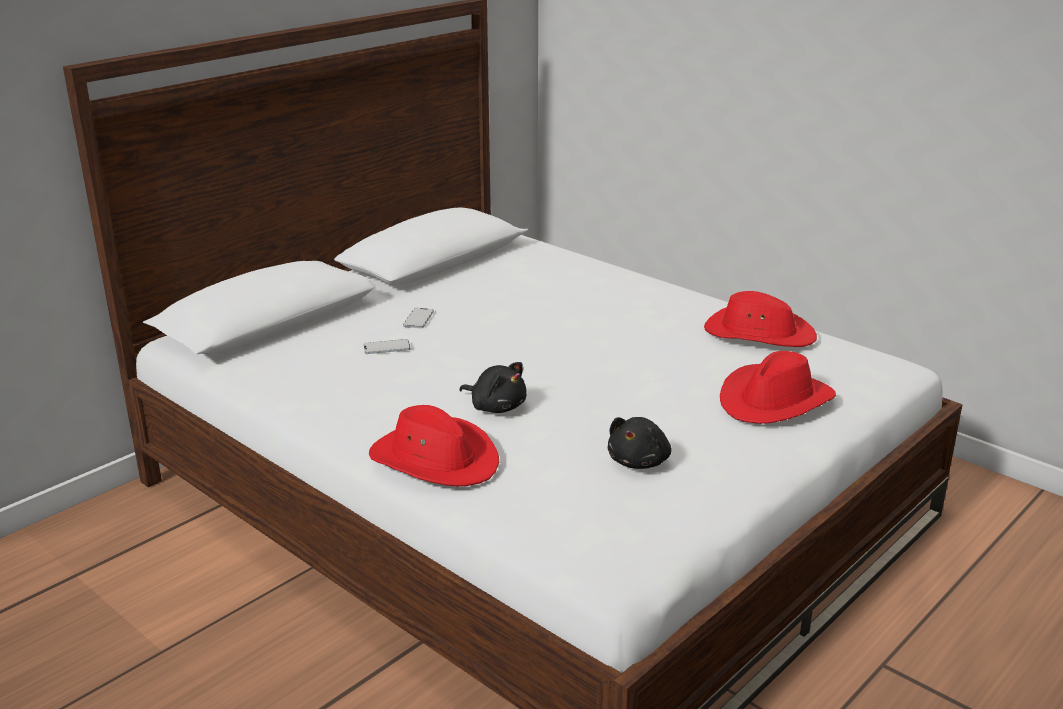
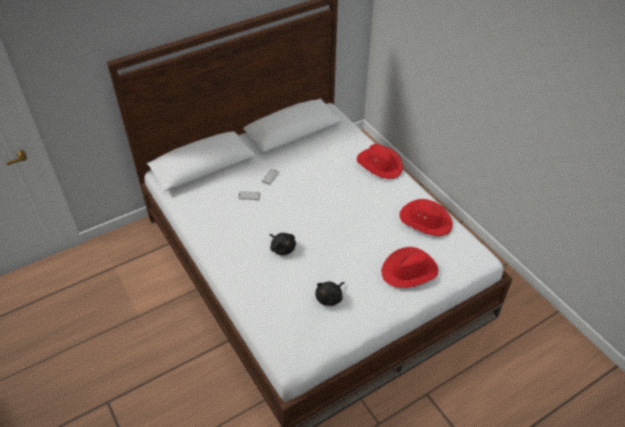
camera: 15 degrees right, 20 degrees up
(435, 459) = (244, 277): red hat -> red hat (379, 164)

